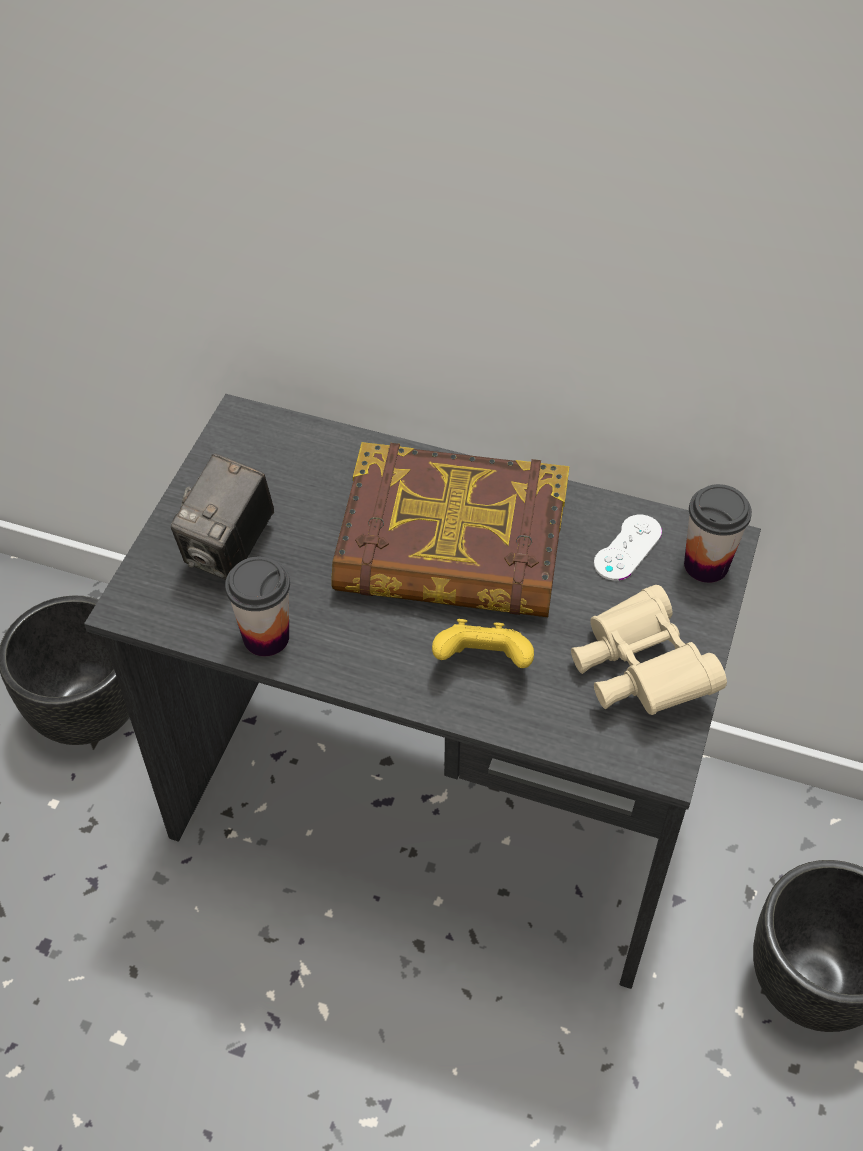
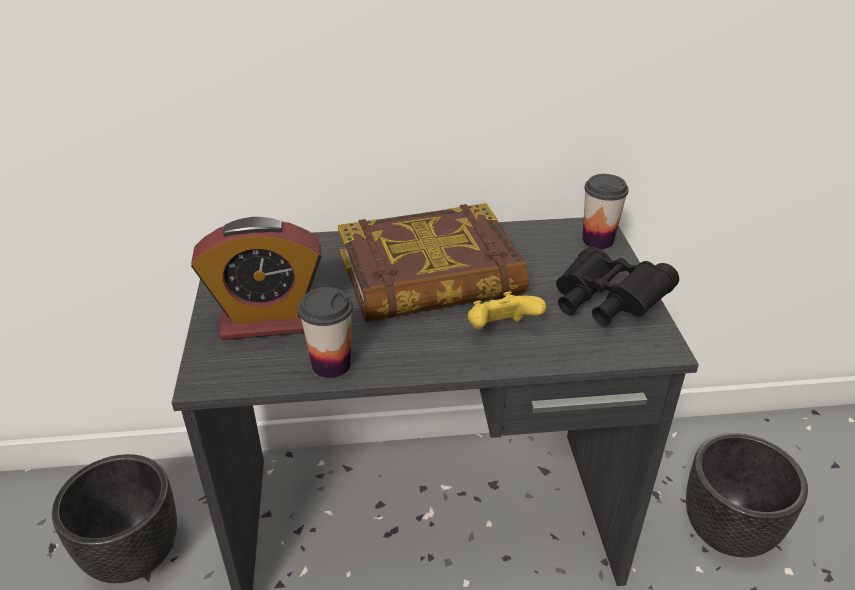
camera: 25 degrees left, 15 degrees down
(230, 549) = (268, 321): camera -> alarm clock
(627, 548) = (544, 245): white game controller -> none
(638, 671) = (605, 304): beige binoculars -> black binoculars

